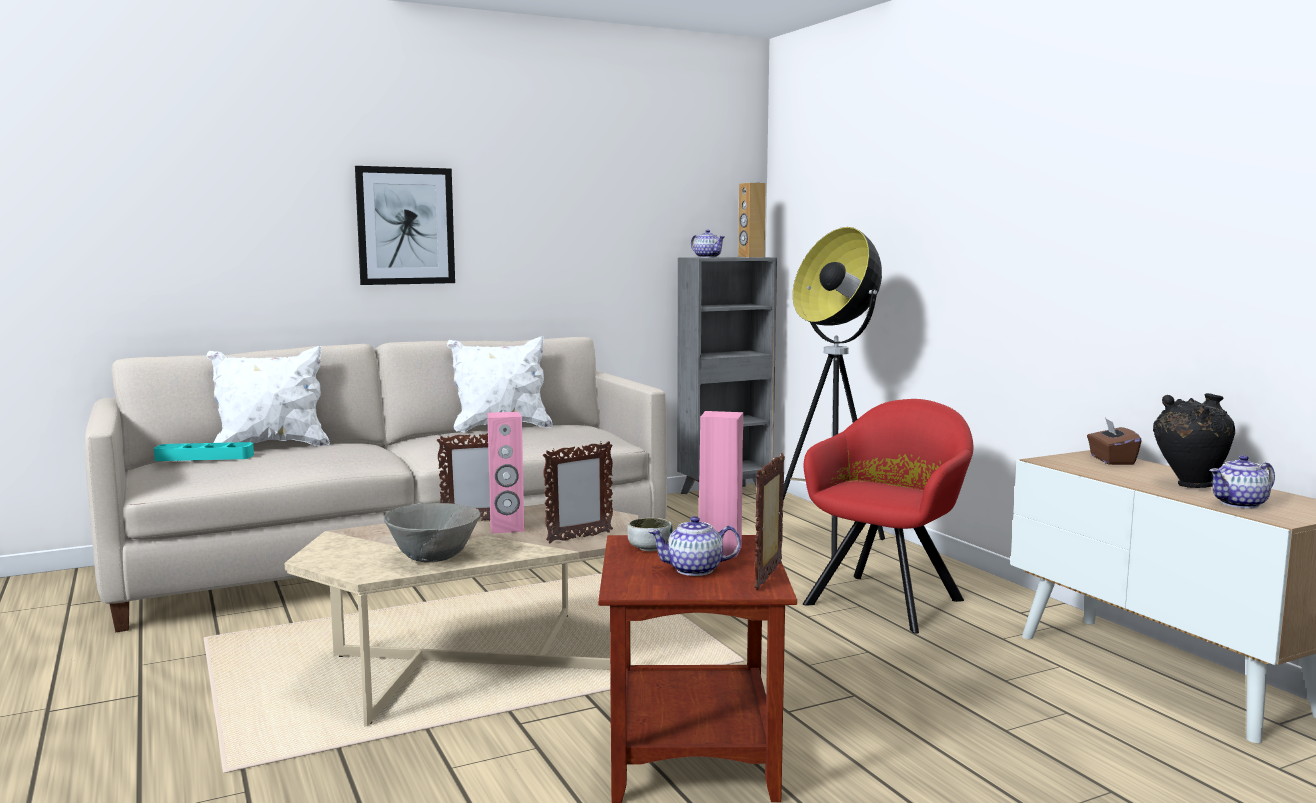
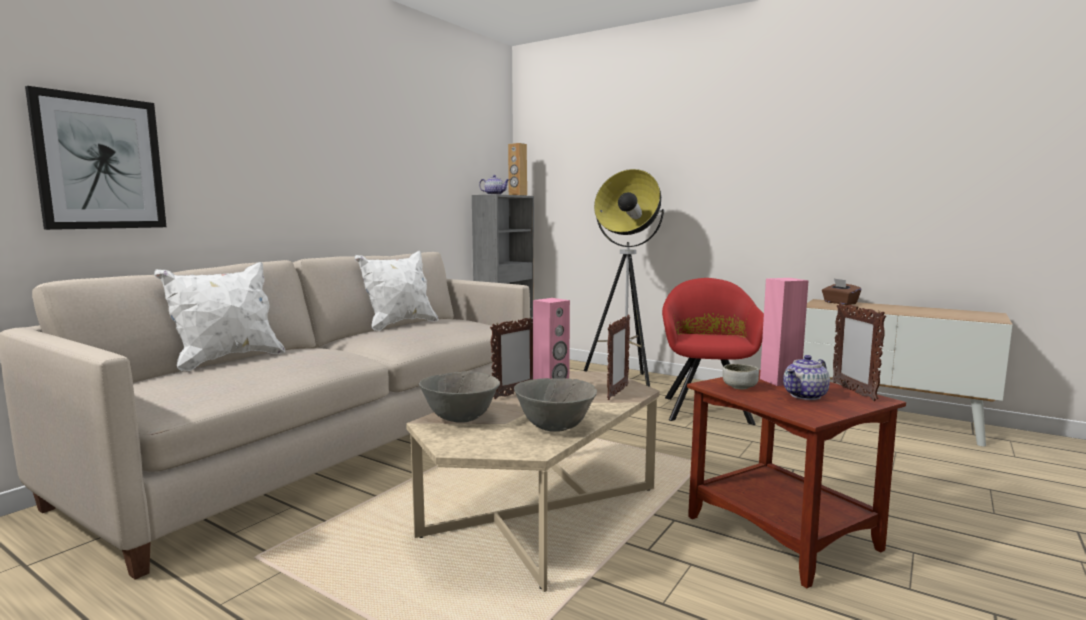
camera: 30 degrees left, 0 degrees up
(204, 457) = (179, 376): turquoise tray -> none
(373, 535) = (460, 418): none -> grey bowl
(405, 226) = (295, 159): picture -> picture (100, 163)
(1189, 485) = (909, 310): black vase -> none
(1240, 504) = (957, 316): teapot -> none

